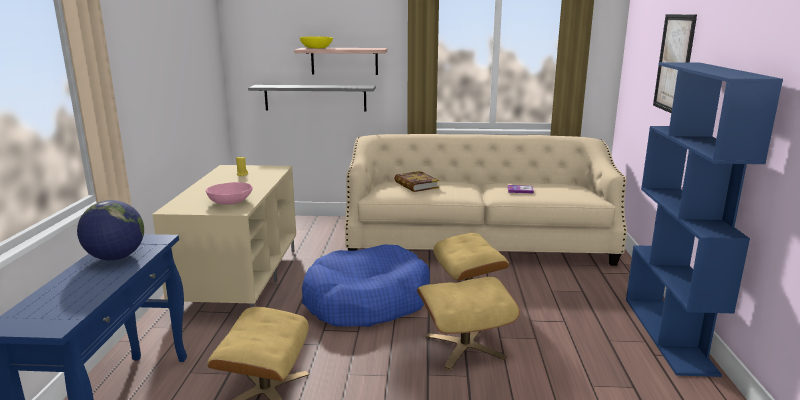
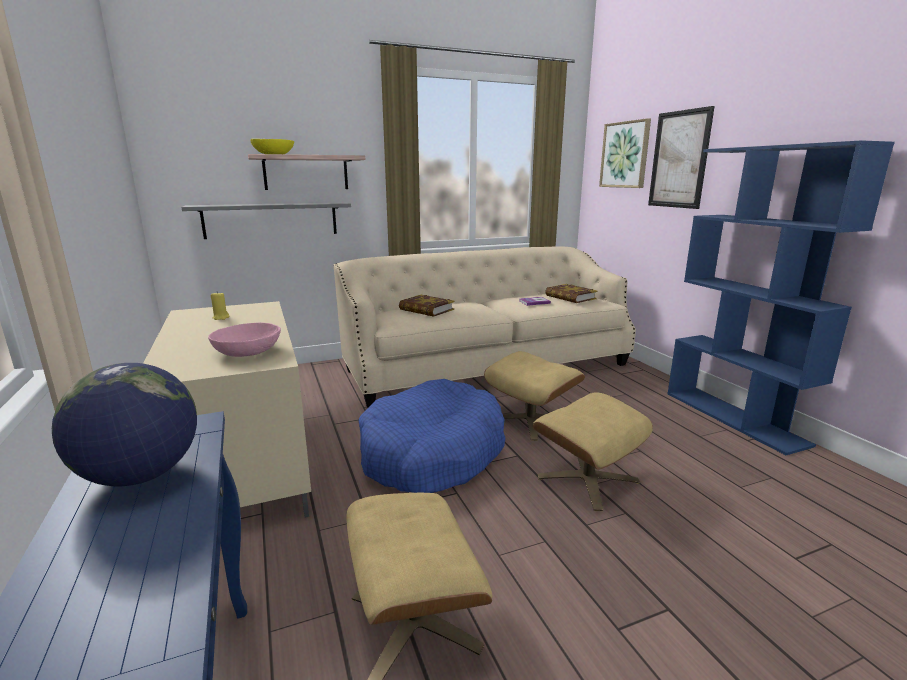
camera: 25 degrees left, 0 degrees up
(562, 189) = (570, 297): none -> book
(645, 50) = (625, 155): none -> picture

